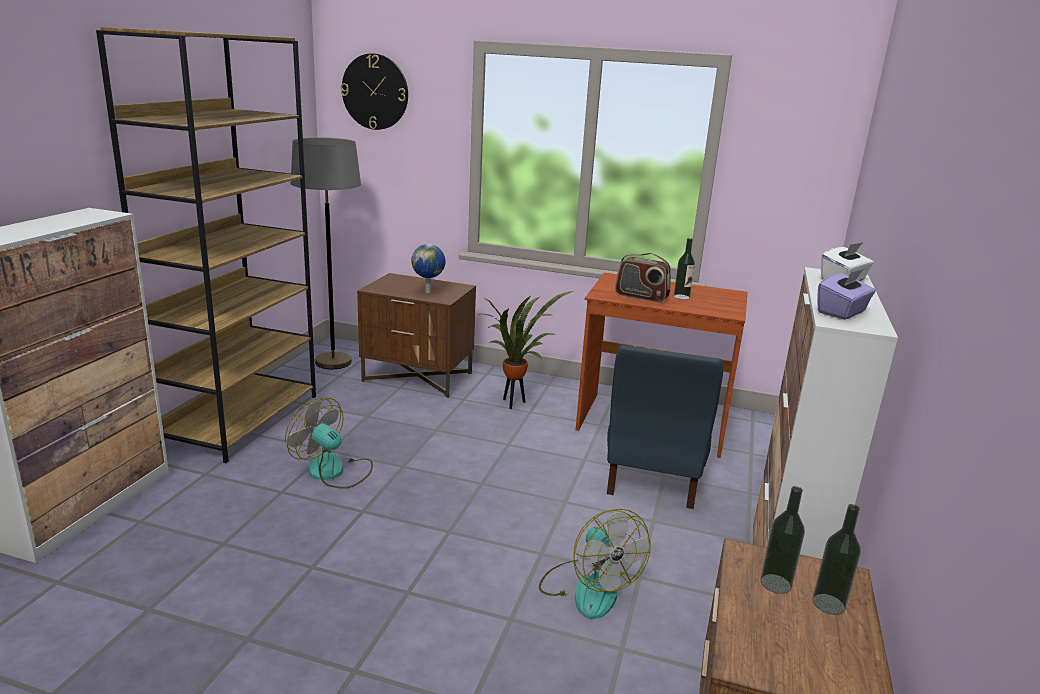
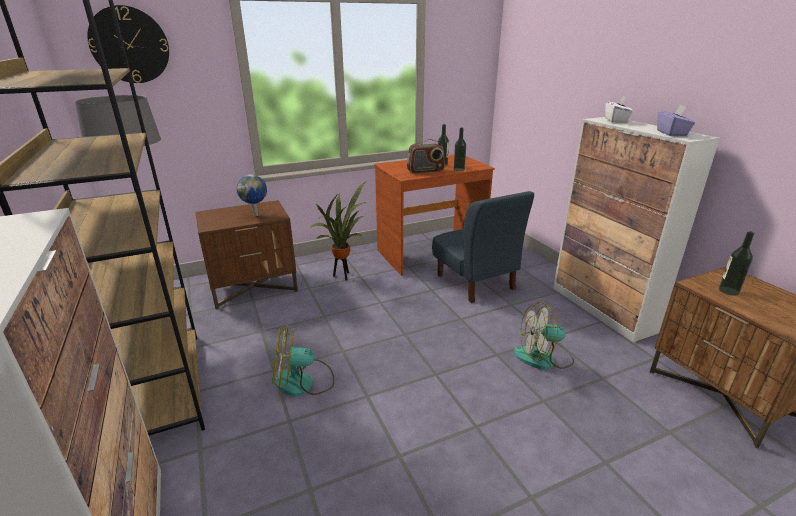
camera: 40 degrees left, 5 degrees up
(588, 587) = (543, 358): fan -> fan turned 150 degrees clockwise
(828, 604) = (754, 288): bottle -> bottle (459, 169)

